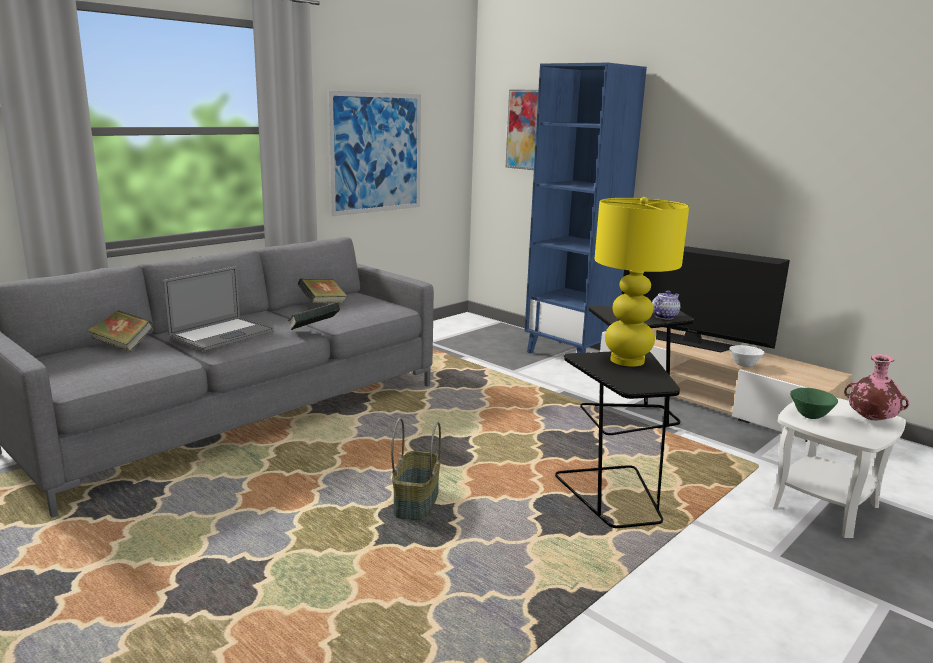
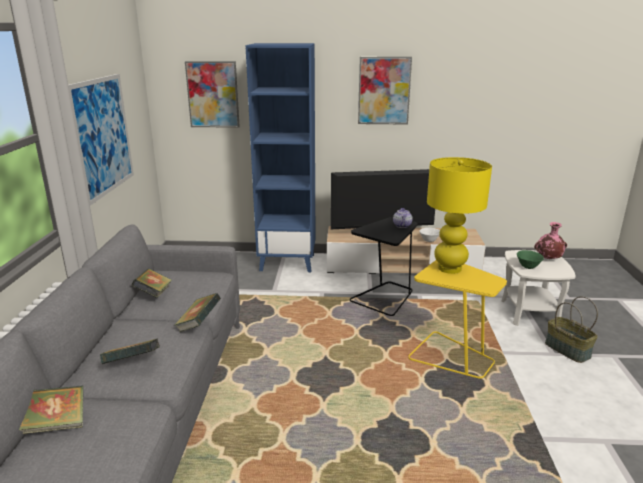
camera: 40 degrees left, 5 degrees up
(222, 334) = (133, 364): laptop -> book
(415, 502) = (369, 425): basket -> basket (566, 350)
(613, 495) = (451, 356): black side table -> yellow side table
(731, 135) = (384, 91): none -> picture

